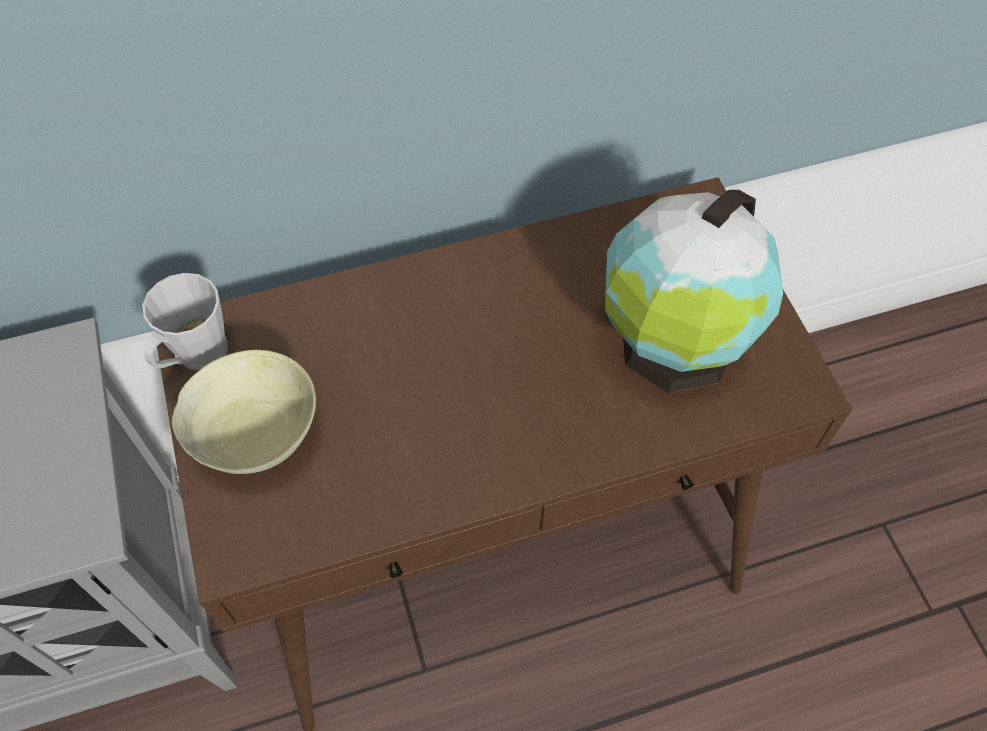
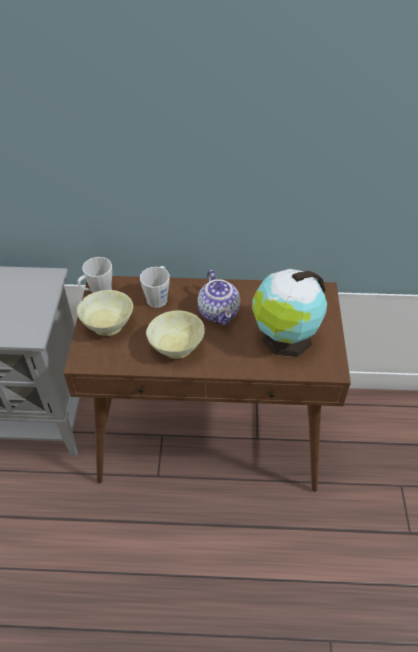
camera: 20 degrees right, 10 degrees down
(347, 327) = (158, 297): none -> grey mug
(444, 443) = (176, 347): none -> beige bowl
(504, 325) = (219, 312): none -> teapot

